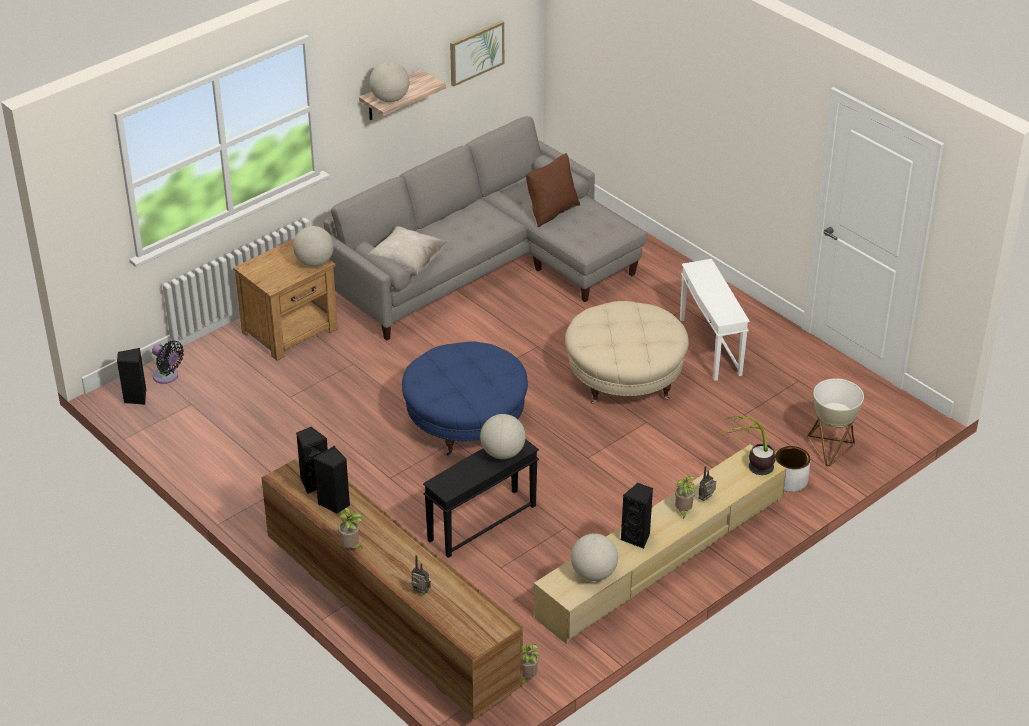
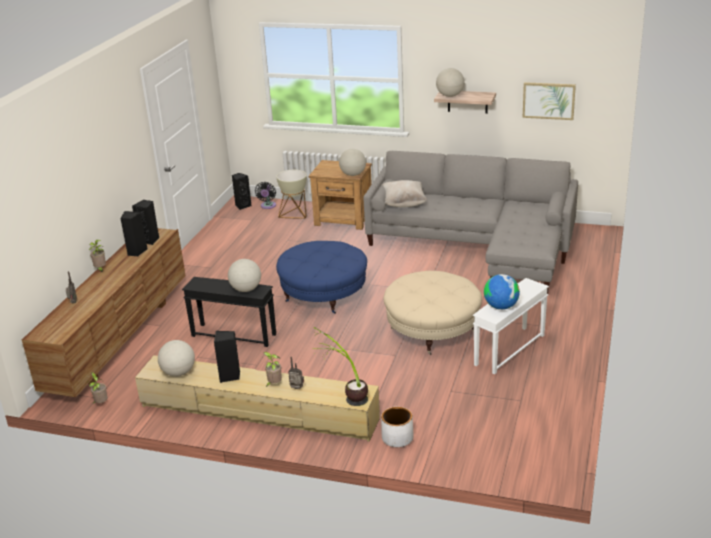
camera: 60 degrees right, 10 degrees down
(551, 212) = (521, 222): brown pillow -> none
(721, 303) = (501, 307): none -> globe
(831, 448) = (457, 444): planter -> planter (294, 214)

